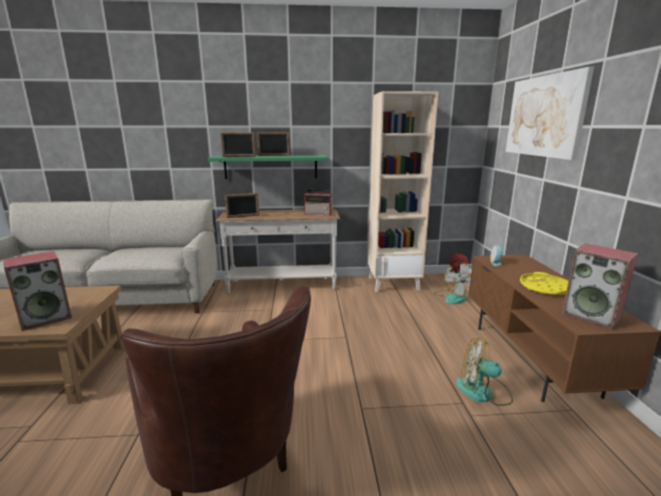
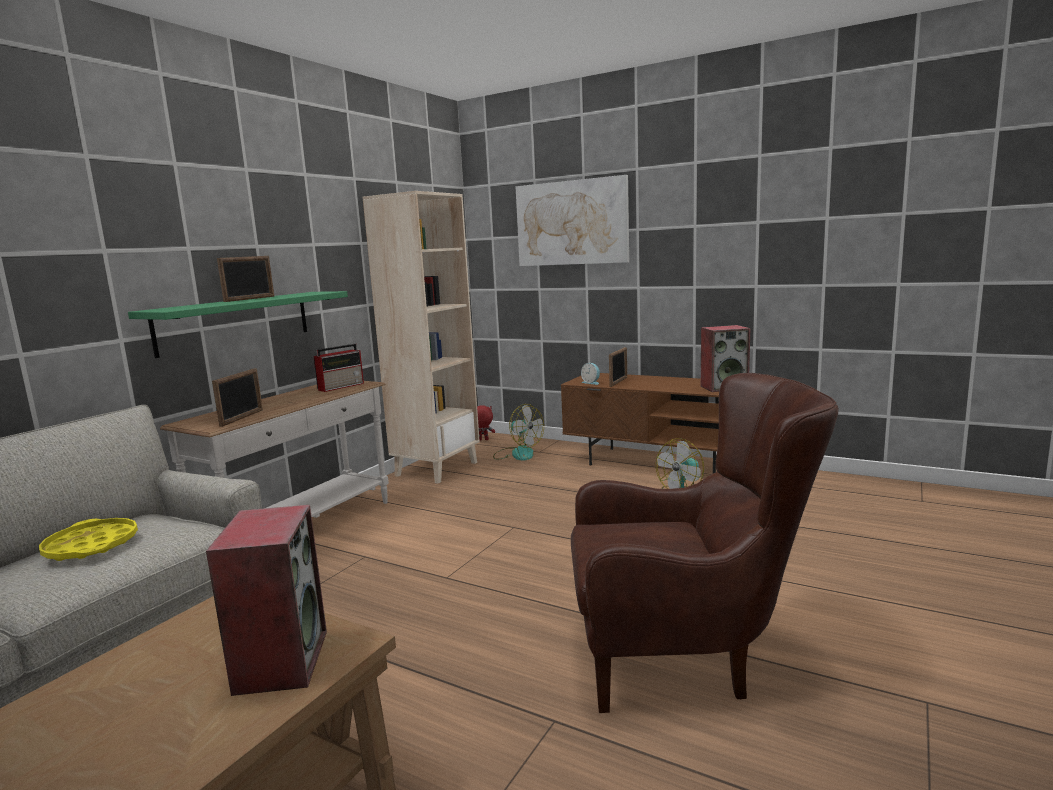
camera: 55 degrees left, 5 degrees down
(239, 156) = (207, 305): picture frame -> picture frame (618, 382)
(544, 288) = (664, 384): yellow tray -> yellow tray (91, 546)

